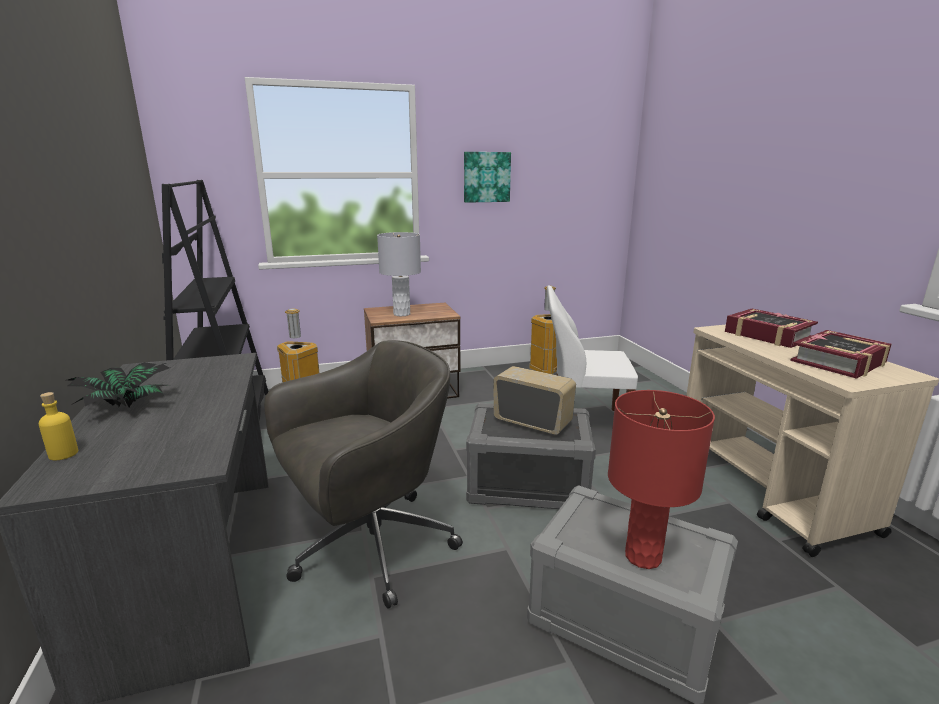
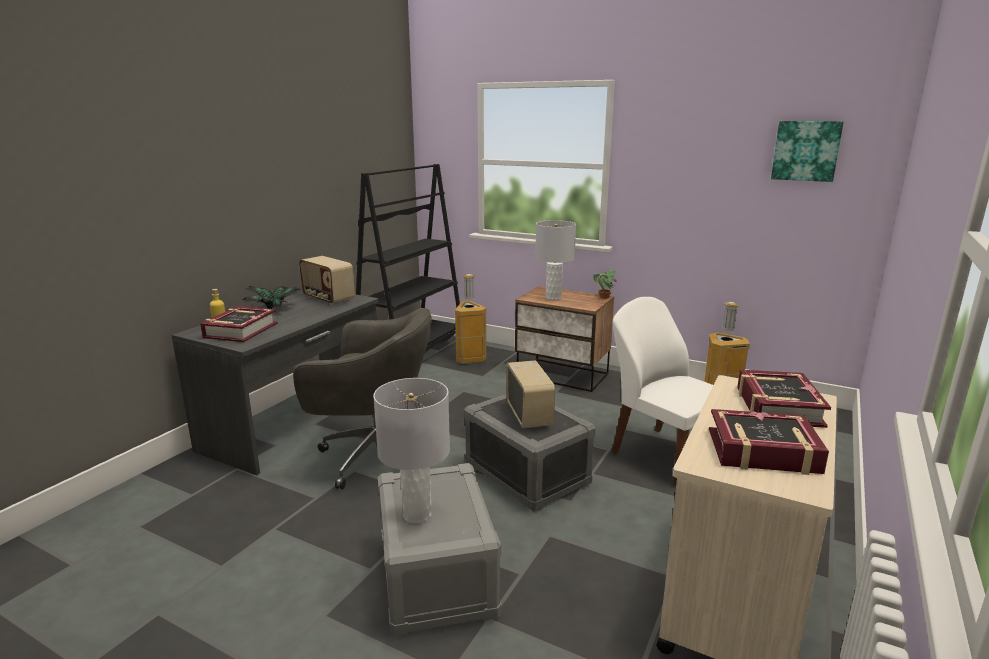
camera: 45 degrees right, 0 degrees up
(140, 449) = (240, 330): none -> book
(184, 370) = (328, 298): none -> radio
(440, 304) = (604, 297): none -> potted plant
(486, 177) = (682, 172): picture -> picture (806, 150)
(642, 556) = (417, 514): red table lamp -> grey table lamp

